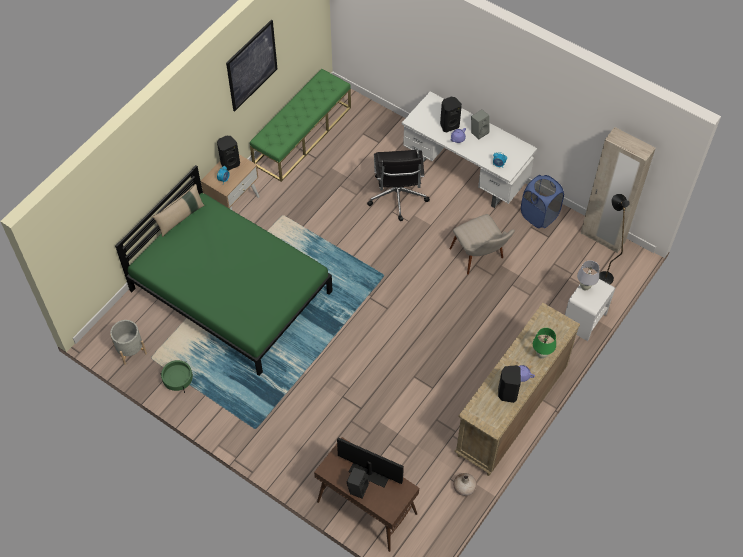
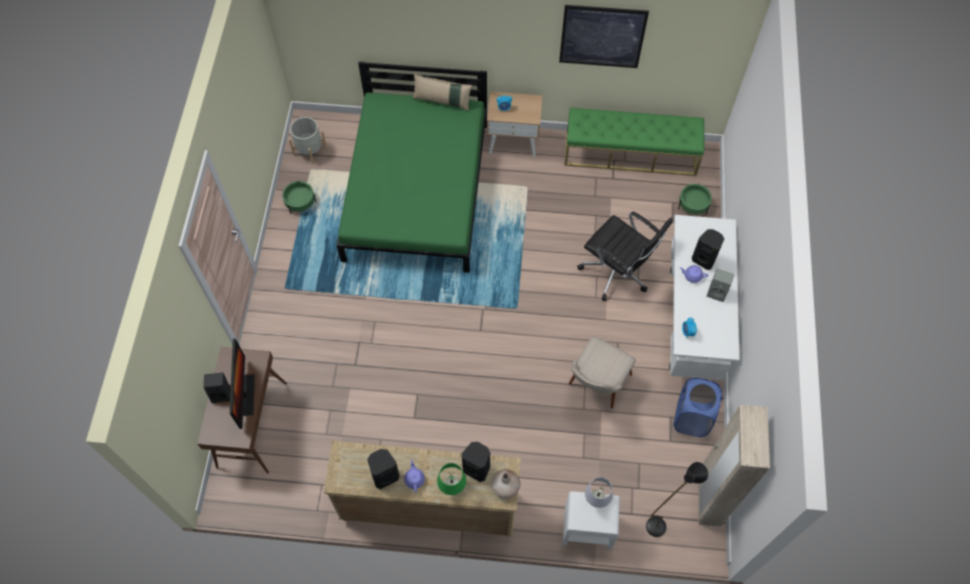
camera: 60 degrees right, 5 degrees up
(229, 163) = (525, 102): black speaker -> black speaker (477, 468)
(374, 123) = (693, 205): none -> green planter
(397, 197) = (617, 272): black office chair -> black office chair turned 105 degrees counterclockwise
(464, 488) = (318, 503): beige vase -> beige vase (505, 487)

